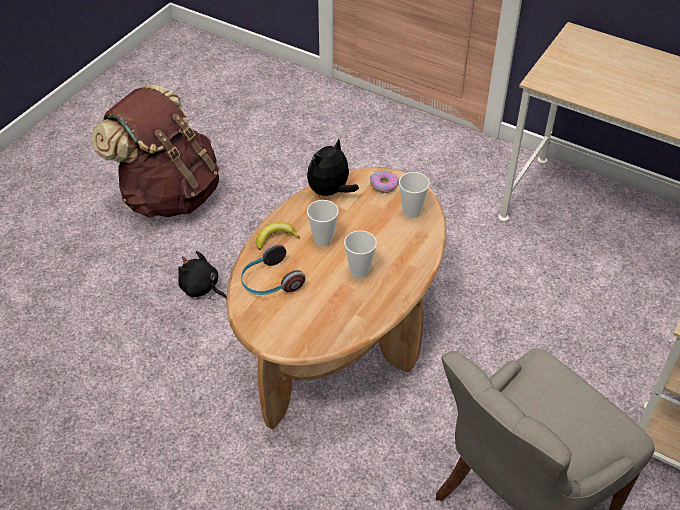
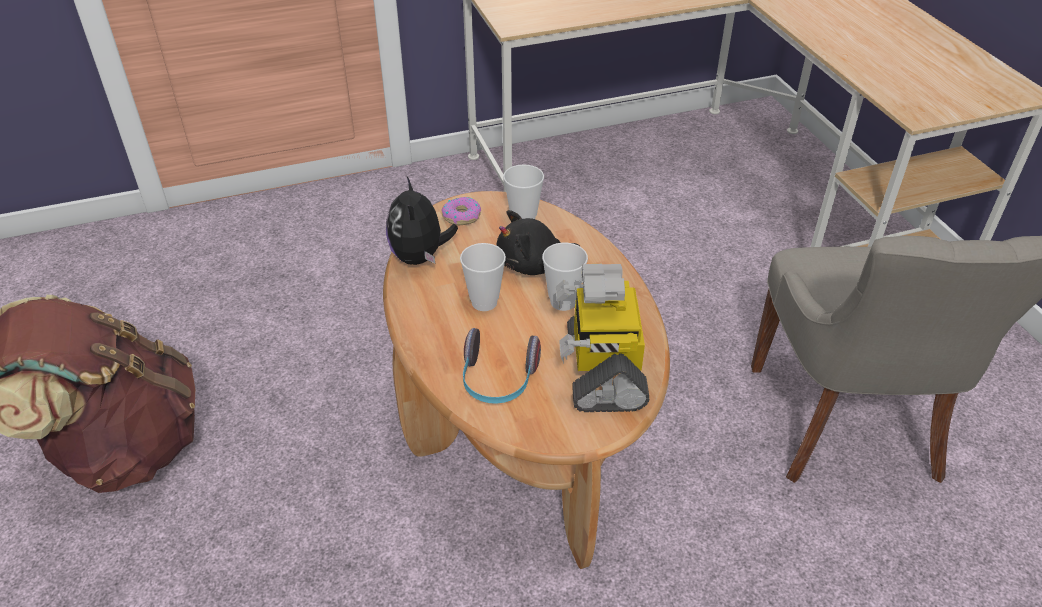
camera: 50 degrees left, 5 degrees down
(201, 288) = (309, 507): black plush toy -> black plush toy (532, 264)
(275, 238) = (435, 337): banana -> none
(323, 319) = (602, 369): none -> toy robot

